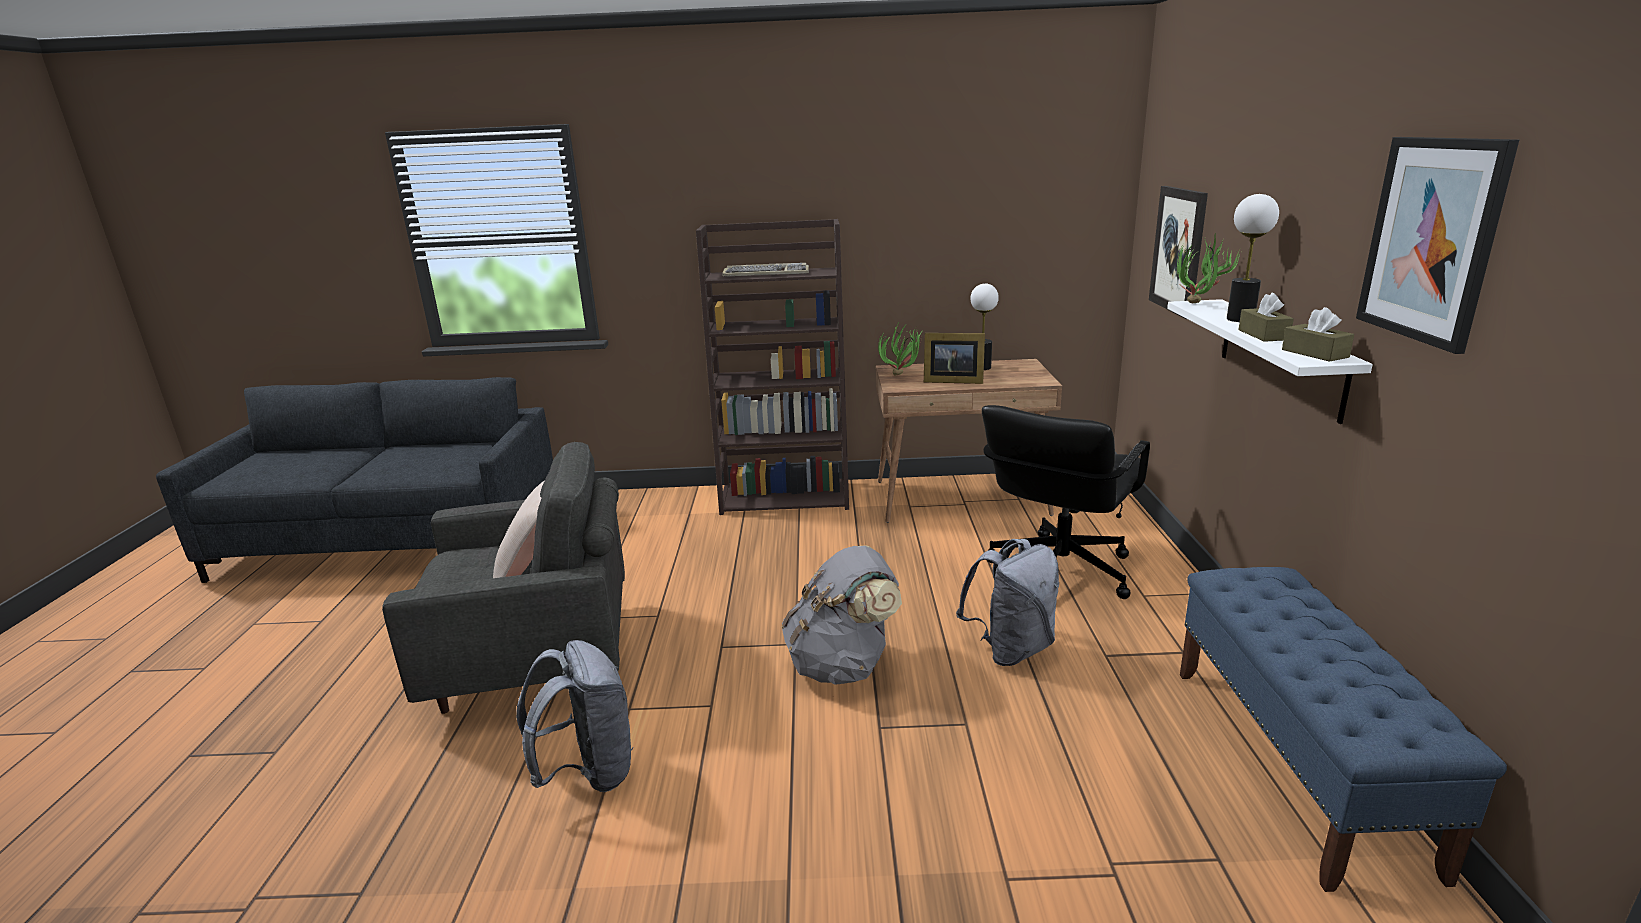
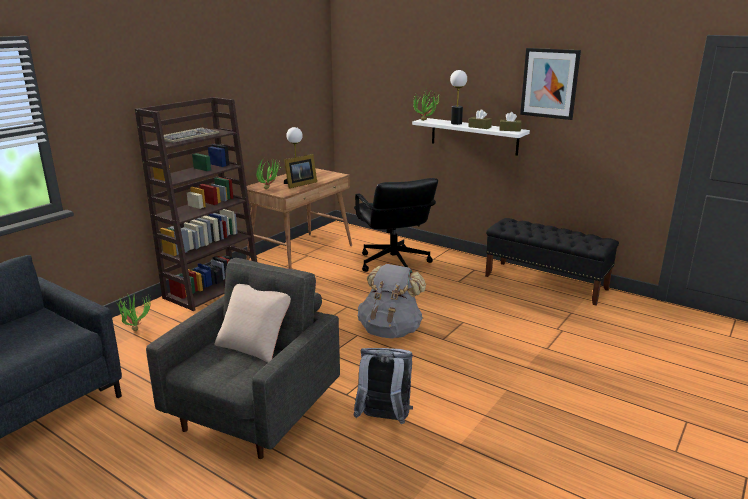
camera: 55 degrees left, 0 degrees up
(647, 508) = (135, 328): none -> potted plant
(1011, 649) = (430, 294): grey backpack -> none
(1178, 250) = (382, 98): picture -> none
(1295, 764) = (546, 282): blue bench -> black bench

